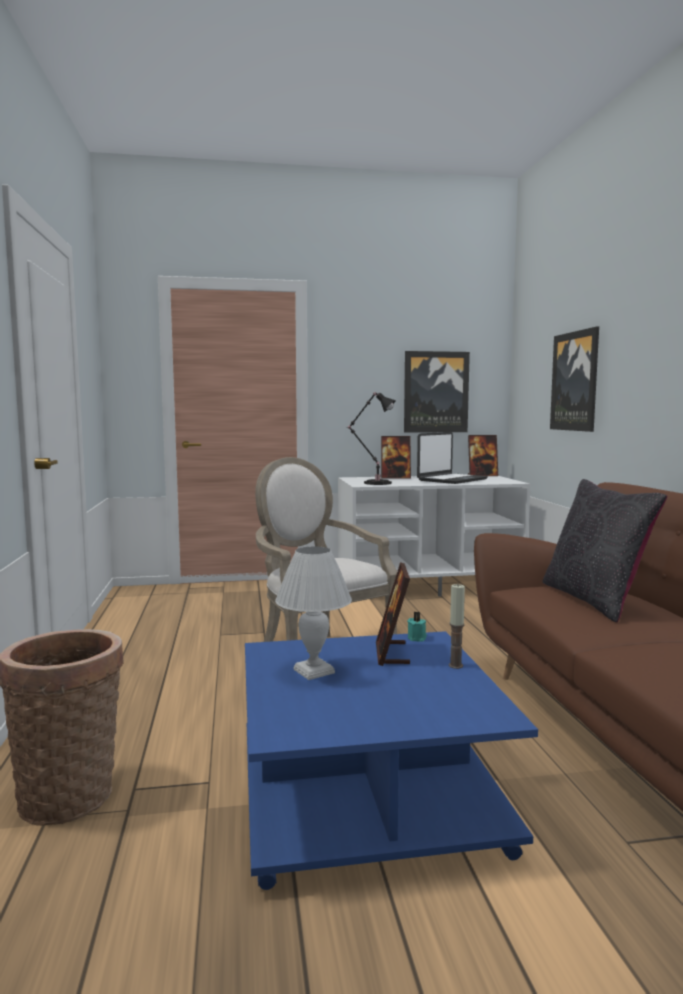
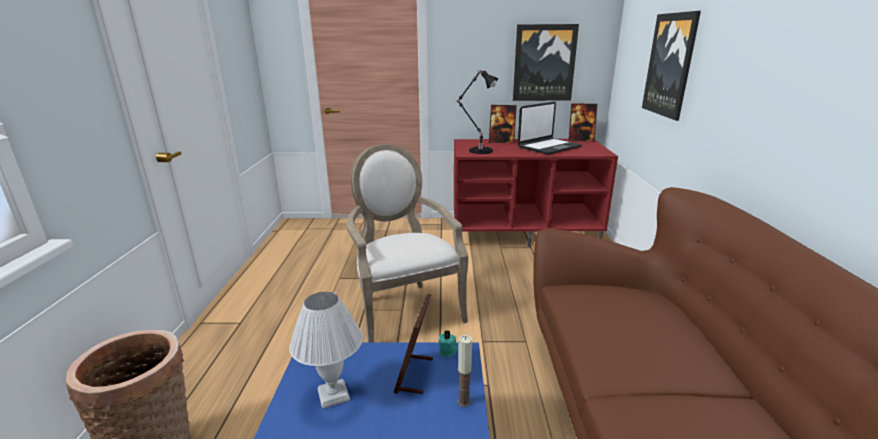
camera: 10 degrees right, 15 degrees up
(428, 584) = (524, 231): white tv stand -> red tv stand
(594, 600) = (632, 315): black pillow -> none

